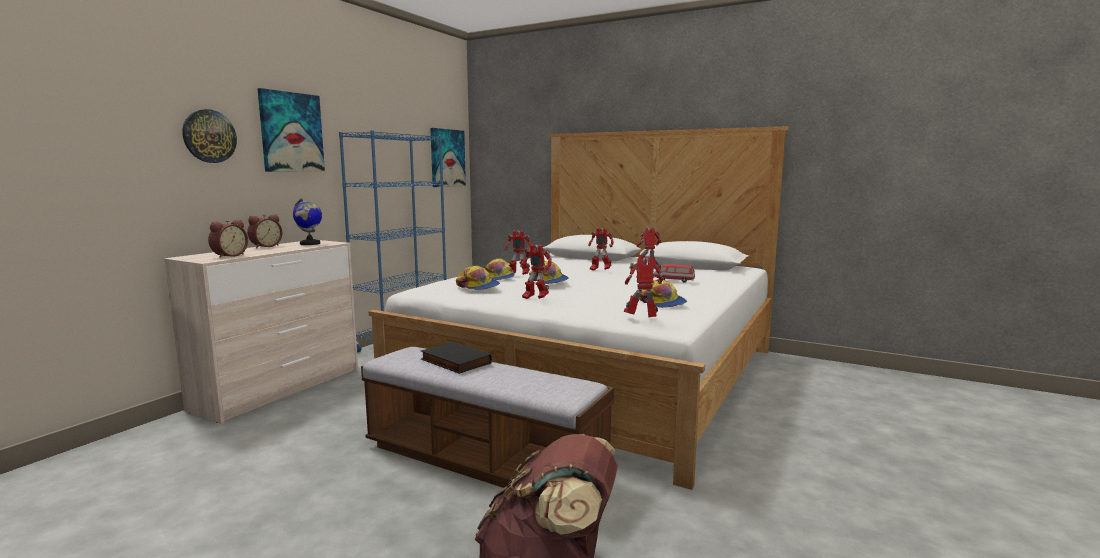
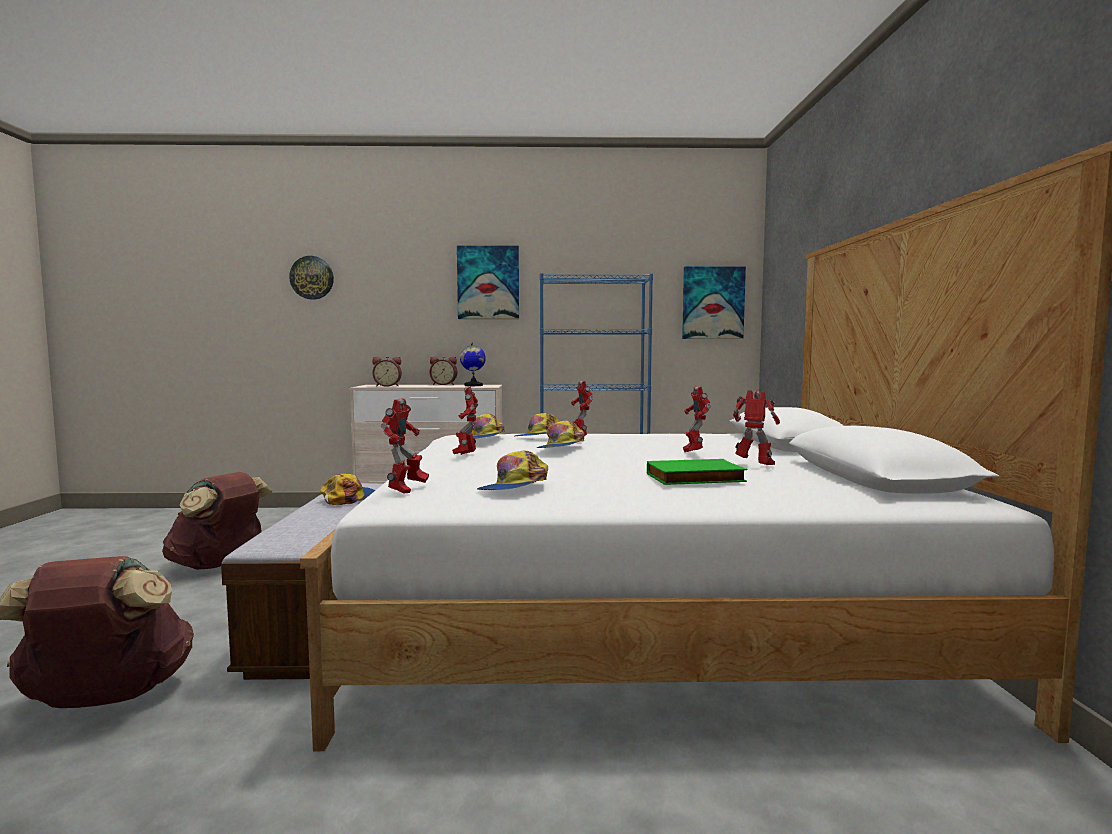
camera: 60 degrees right, 5 degrees down
(209, 136) = (411, 290): wall clock -> wall clock (312, 278)
(235, 513) = (219, 564): none -> brown backpack
(454, 362) = (349, 498): black book -> cap
(642, 319) = (406, 490): toy robot -> toy robot turned 45 degrees clockwise
(673, 280) = (695, 478): toy car -> green book

